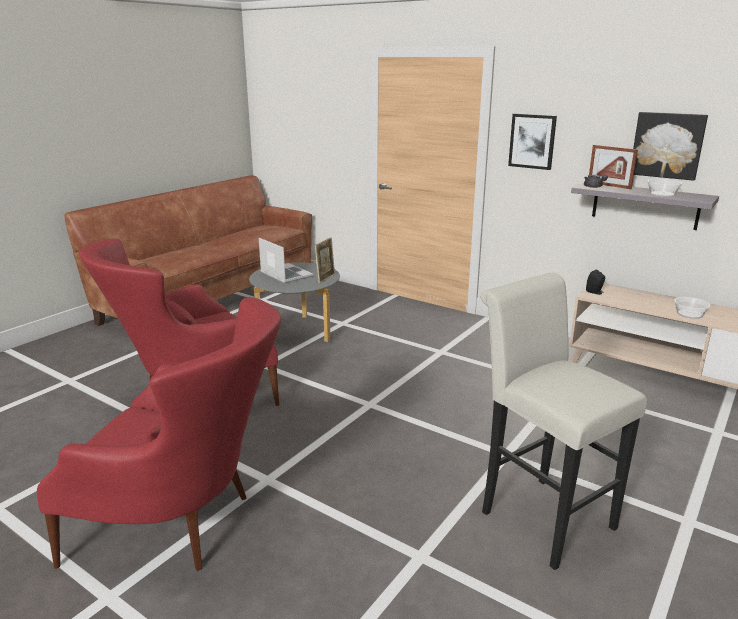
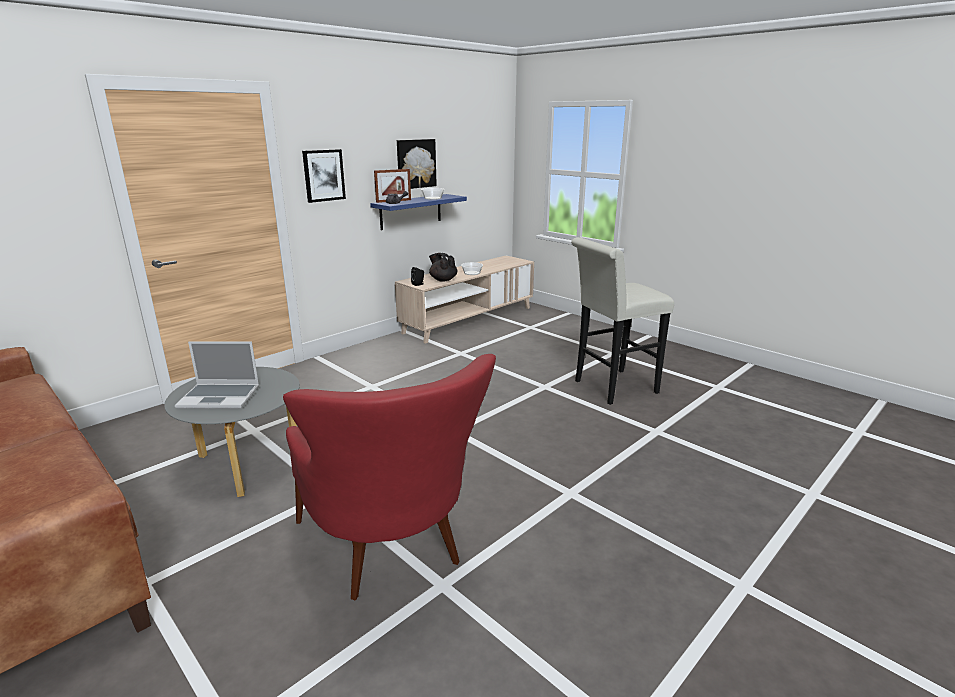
camera: 80 degrees left, 0 degrees up
(186, 524) = (639, 542): red armchair -> none
(285, 274) = (221, 397): laptop -> laptop turned 150 degrees counterclockwise
(325, 278) = (266, 374): picture frame -> none
(631, 302) = (443, 280): none -> black teapot
(645, 205) = (411, 211): grey shelf -> blue shelf

